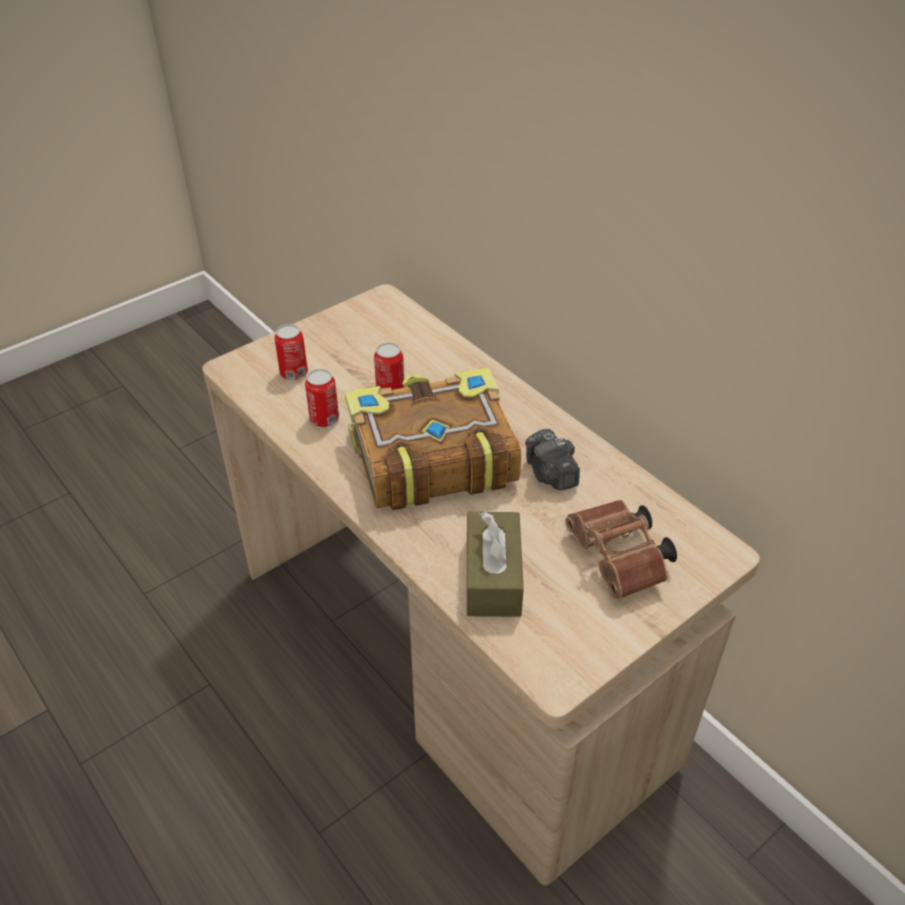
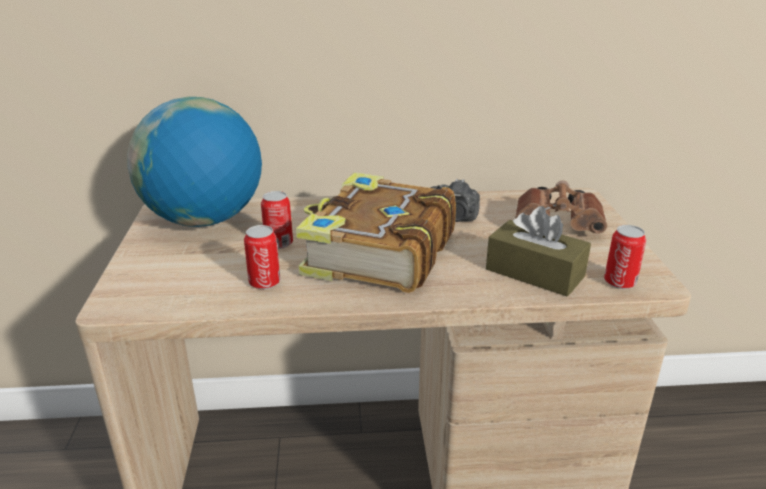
camera: 55 degrees left, 15 degrees down
(294, 373) = (180, 277): can -> can (619, 282)
(388, 330) = (204, 220): none -> globe

